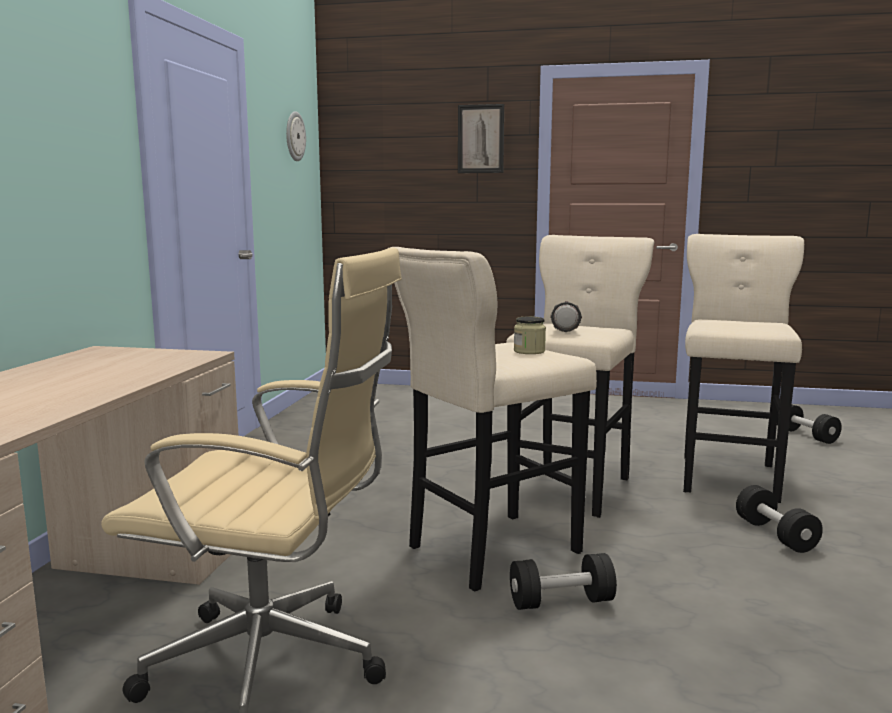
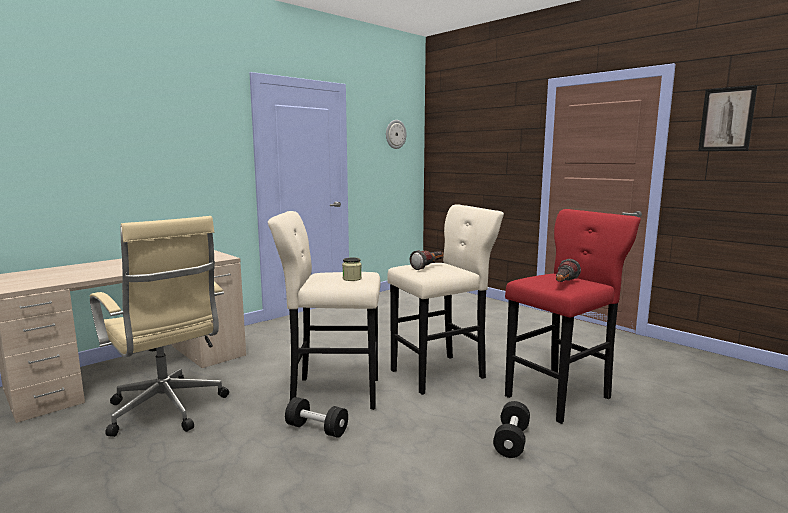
camera: 35 degrees right, 0 degrees up
(480, 139) = (509, 131): picture -> picture (726, 119)
(729, 476) = (561, 395): beige stool -> red stool
(758, 325) = (564, 284): none -> flashlight
(806, 435) = (694, 386): black dumbbell -> none

